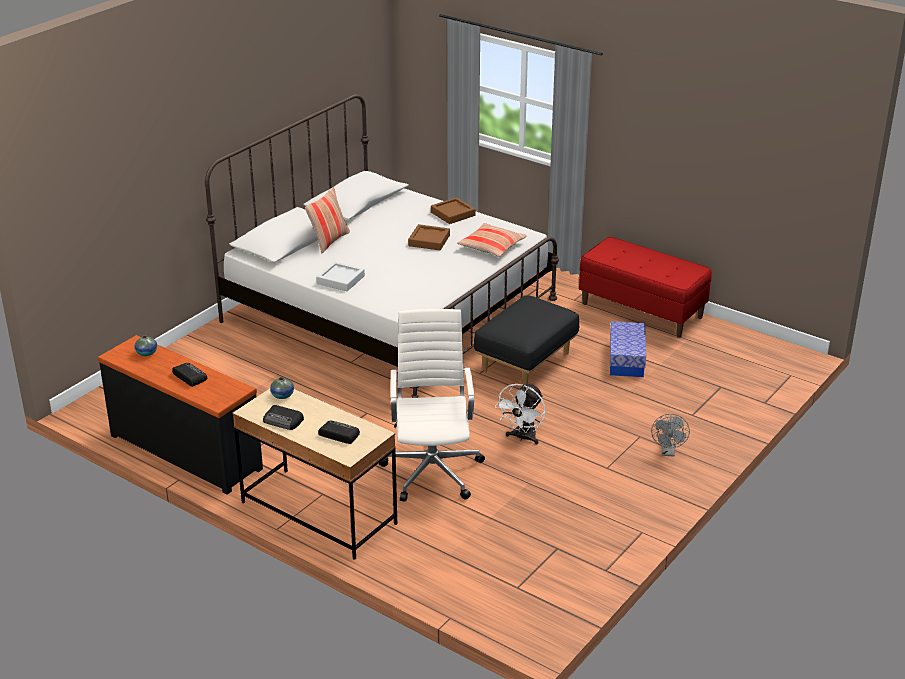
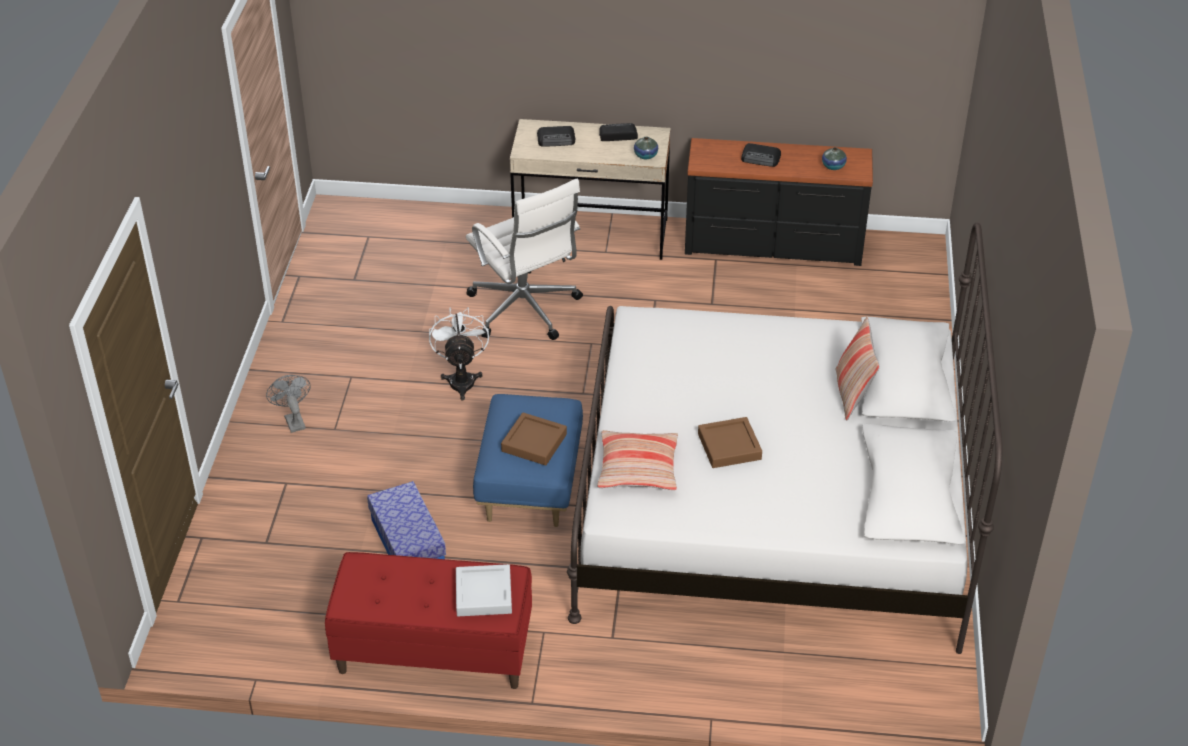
camera: 150 degrees right, 10 degrees up
(340, 280) = (765, 336): grey tray -> grey tray (483, 594)
(453, 214) = (750, 517): brown tray -> brown tray (534, 443)
(525, 362) = (531, 486): black ottoman -> blue ottoman

